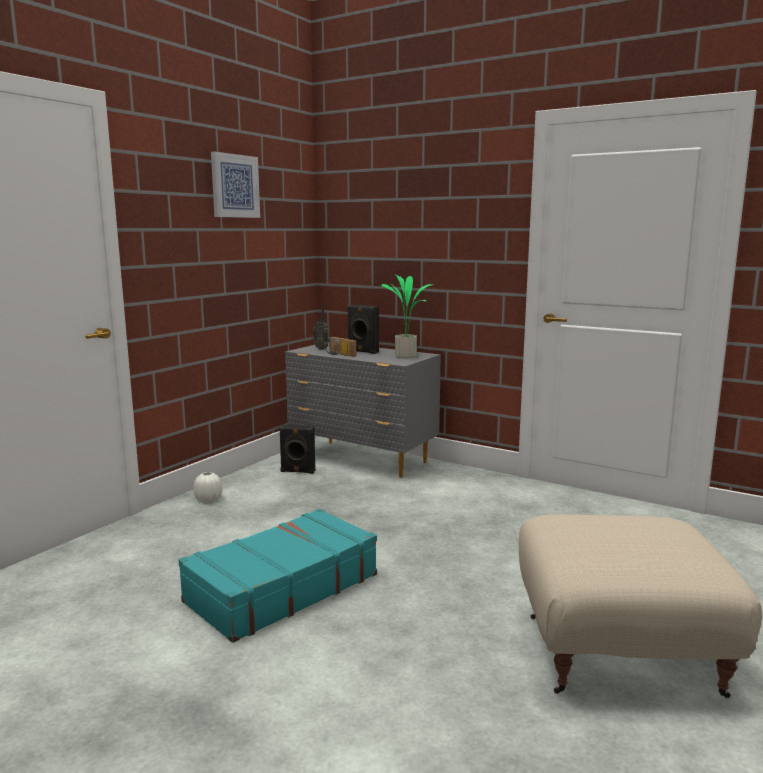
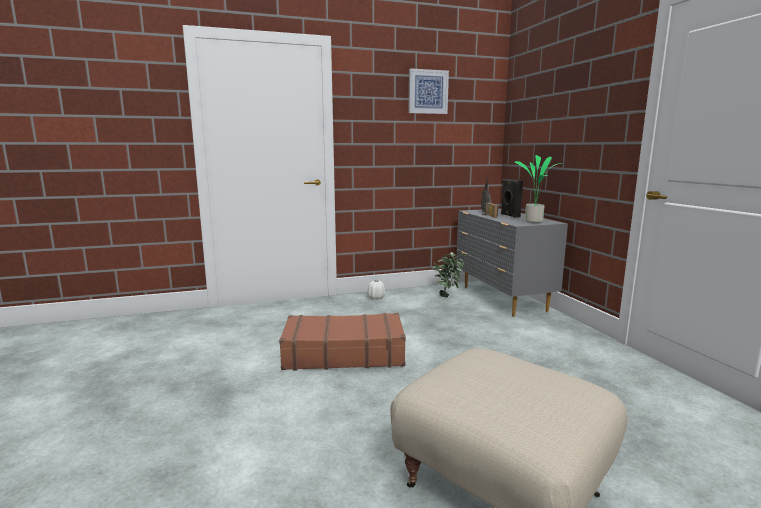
camera: 40 degrees right, 0 degrees up
(281, 588) = (343, 353): turquoise suitcase -> brown suitcase
(297, 471) = (448, 296): black speaker -> potted plant

